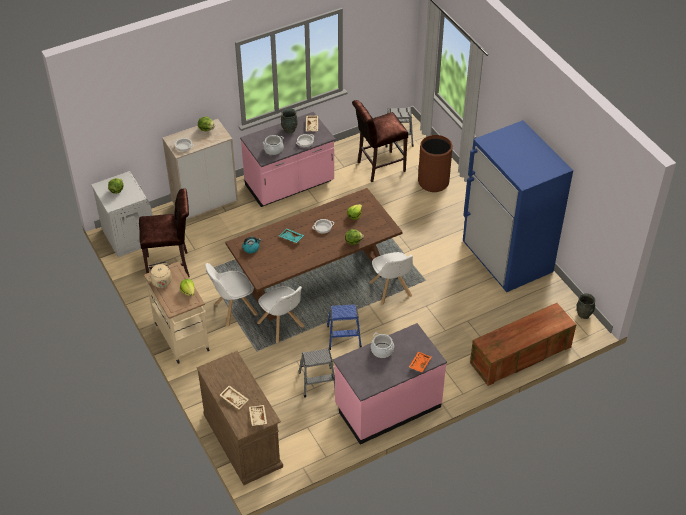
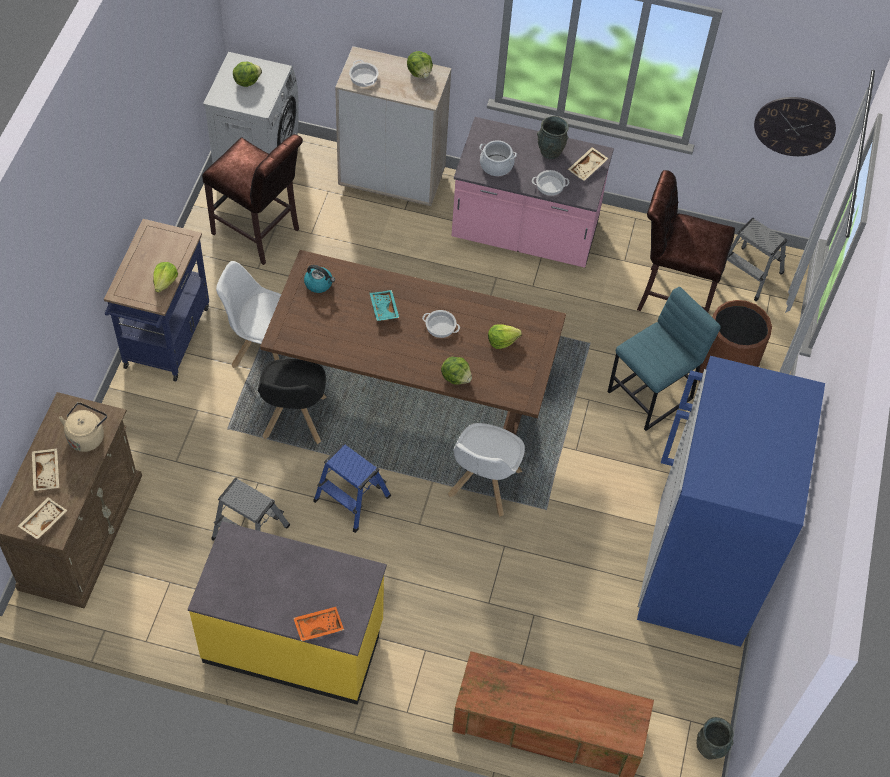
camera: 40 degrees right, 10 degrees up
(161, 281) = (151, 242): beige kettle -> beige kettle (87, 436)
(182, 338) = (166, 340): beige cart -> blue cart
(281, 326) = (294, 420): white chair -> black chair
(382, 350) = (295, 564): cooking pot -> none
(387, 406) = (294, 641): pink counter -> yellow counter
(388, 49) = (794, 126): none -> wall clock
(414, 208) = (651, 394): none -> blue stool

